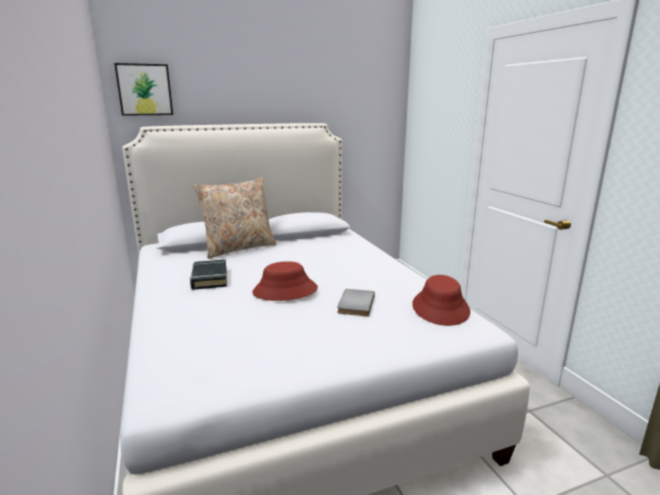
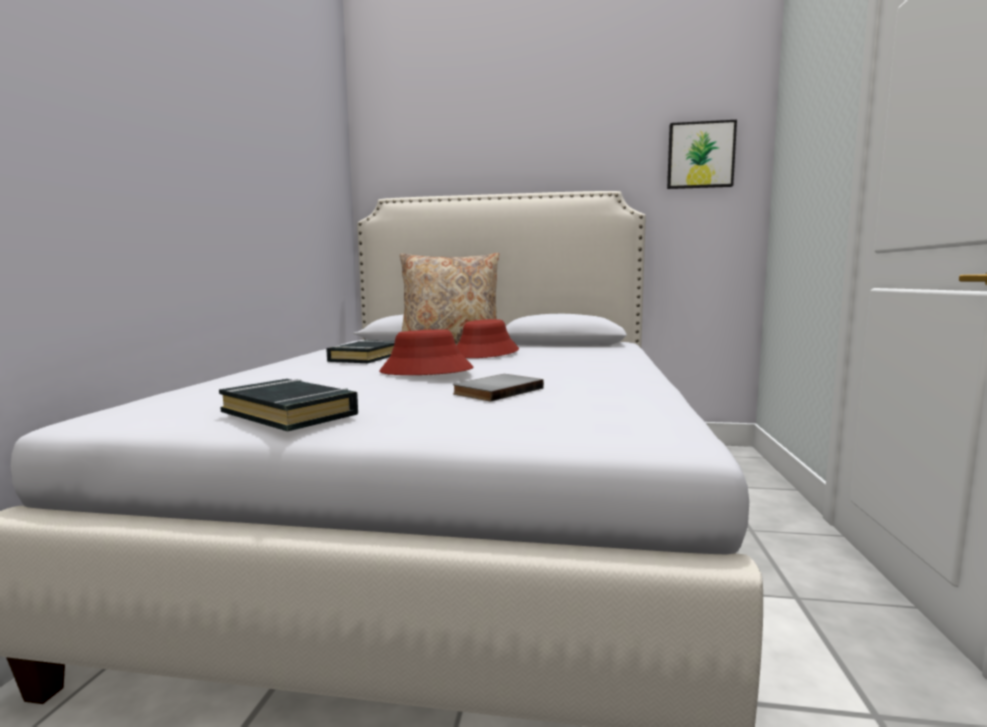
camera: 30 degrees right, 10 degrees down
(144, 90) = (392, 158): picture -> picture (700, 155)
(290, 359) = (290, 413): none -> black book
(441, 308) = (634, 410): red hat -> red hat (485, 353)

